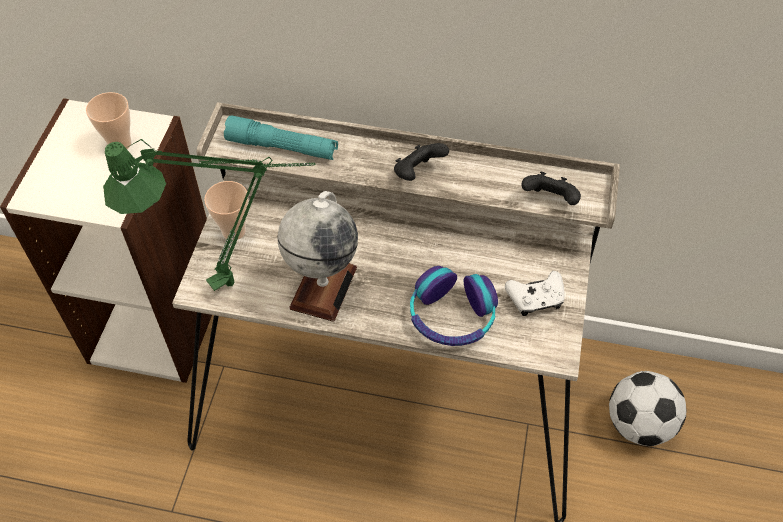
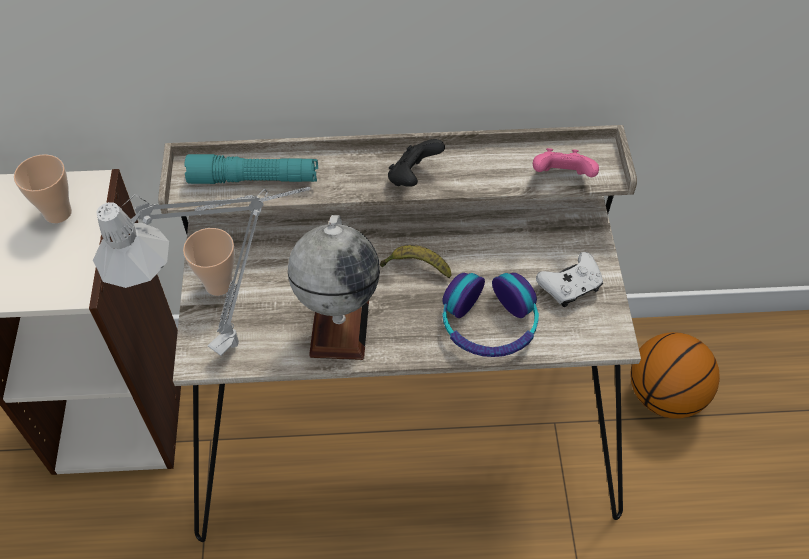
camera: 15 degrees left, 0 degrees up
(241, 278) = (244, 335): green table lamp -> grey table lamp
(405, 252) = (416, 267): none -> banana
(549, 200) = (562, 177): black game controller -> pink game controller
(639, 424) = (665, 395): football -> basketball

